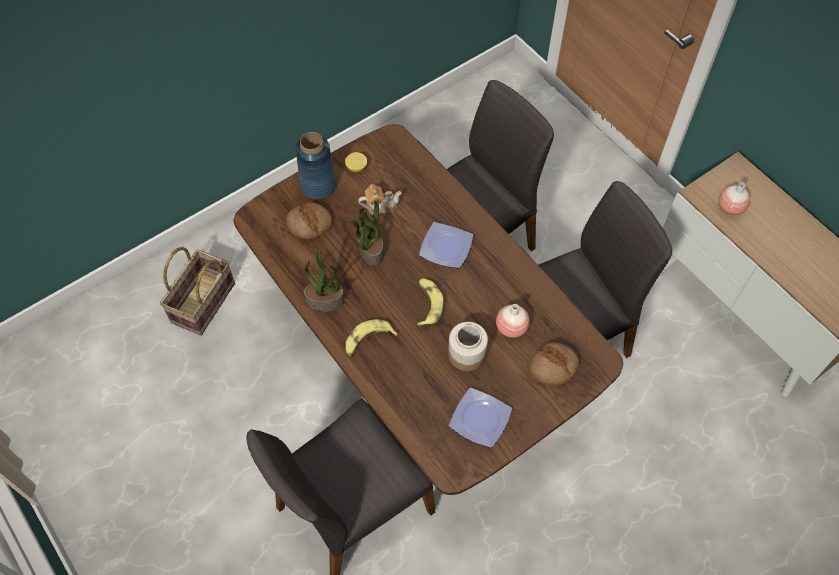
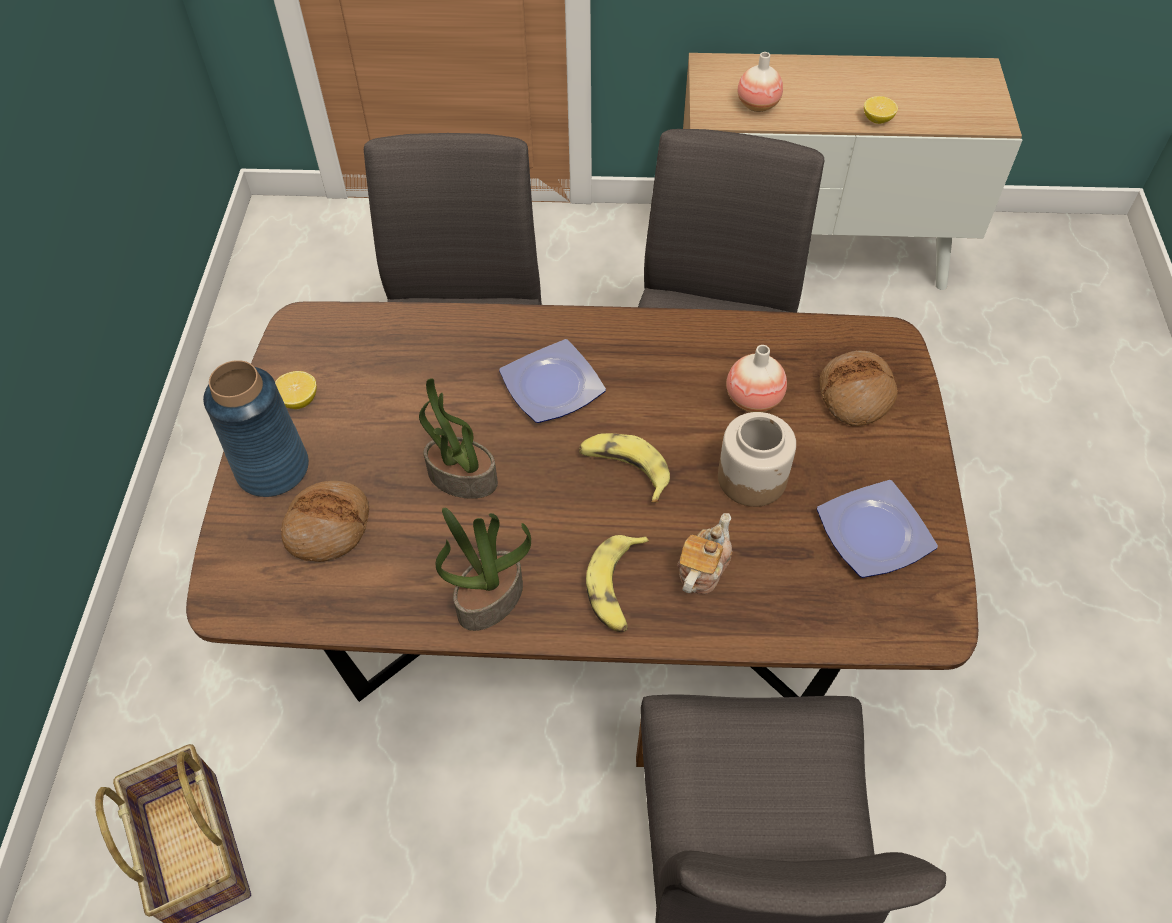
camera: 50 degrees left, 5 degrees down
(380, 206) = (398, 415): teapot -> teapot (702, 567)
(780, 268) = (877, 119): none -> lemon

